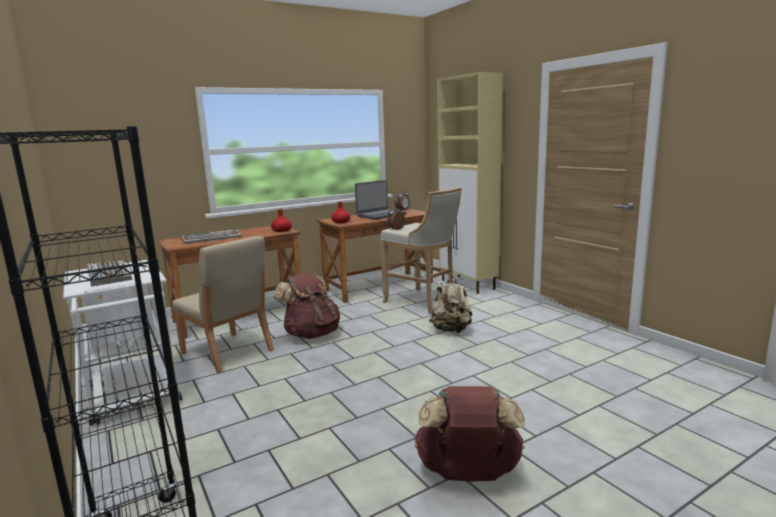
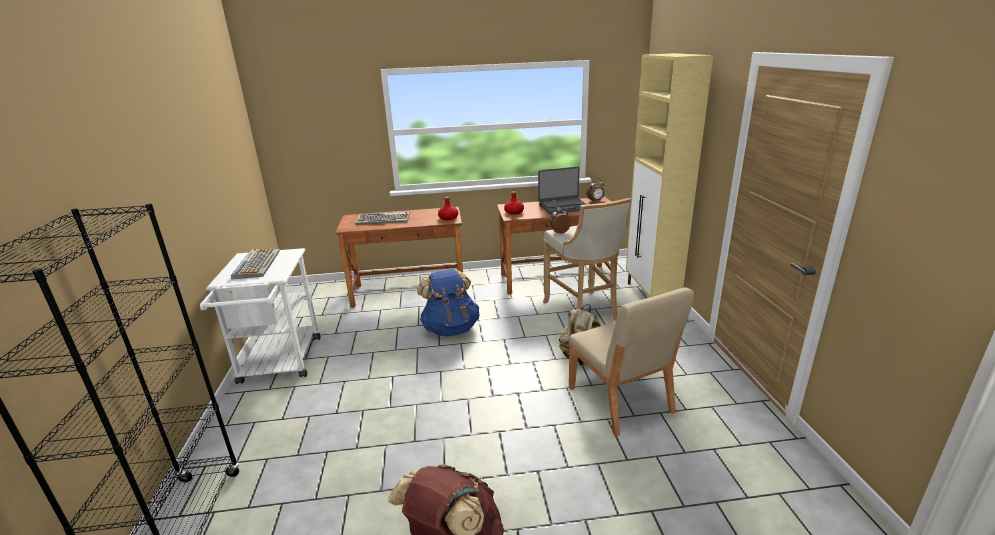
camera: 25 degrees right, 10 degrees up
(227, 352) = (371, 332): beige chair -> beige chair (620, 400)
(312, 334) = (450, 328): brown backpack -> blue backpack

